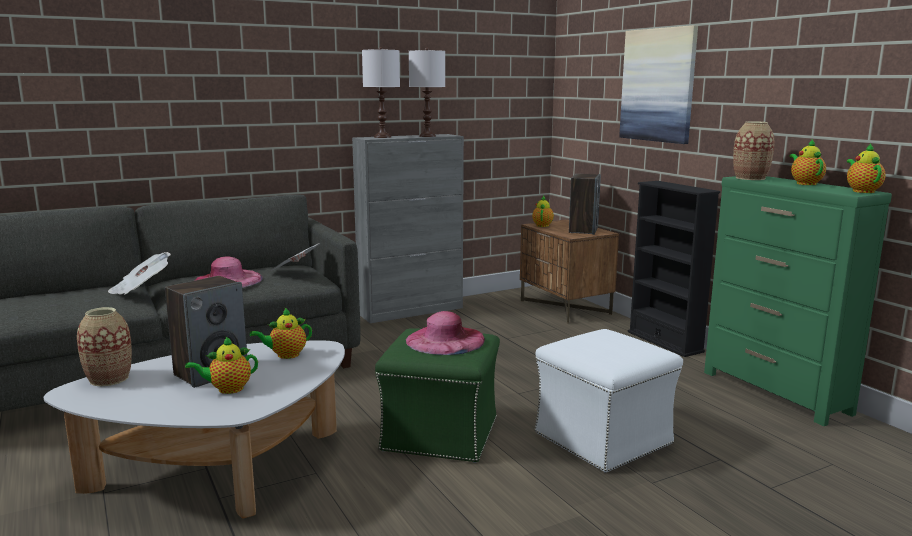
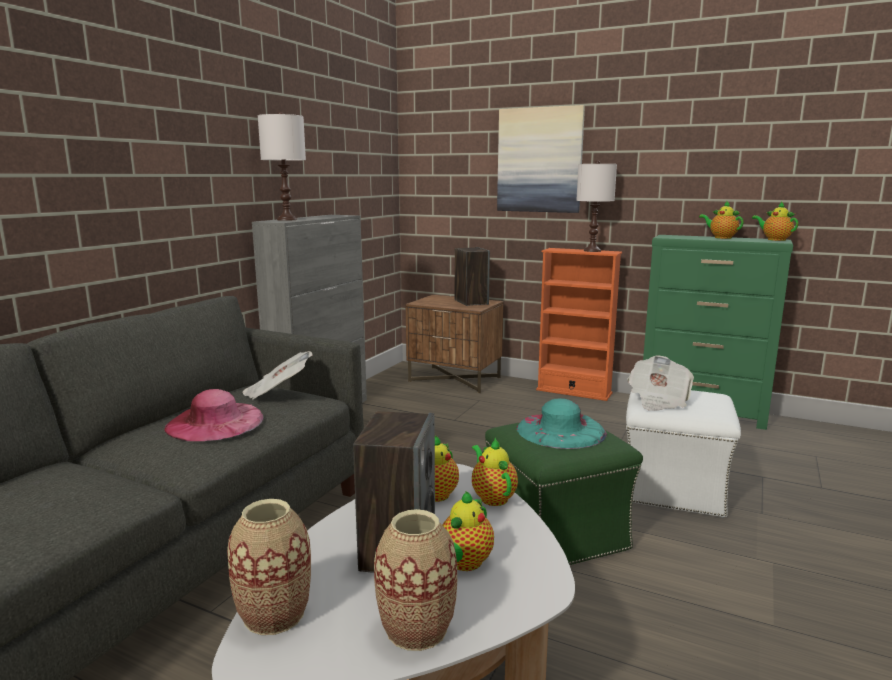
camera: 35 degrees left, 0 degrees up
(141, 289) = (107, 465): newspaper -> newspaper (658, 400)
(427, 136) = (328, 217): white table lamp -> white table lamp (592, 251)
(445, 340) = (561, 430): pink hat -> turquoise hat
(542, 225) = (427, 302): teapot -> teapot (492, 497)
(664, 342) = (574, 391): black bookcase -> orange bookcase
(750, 178) = (673, 237): vase -> vase (416, 629)

